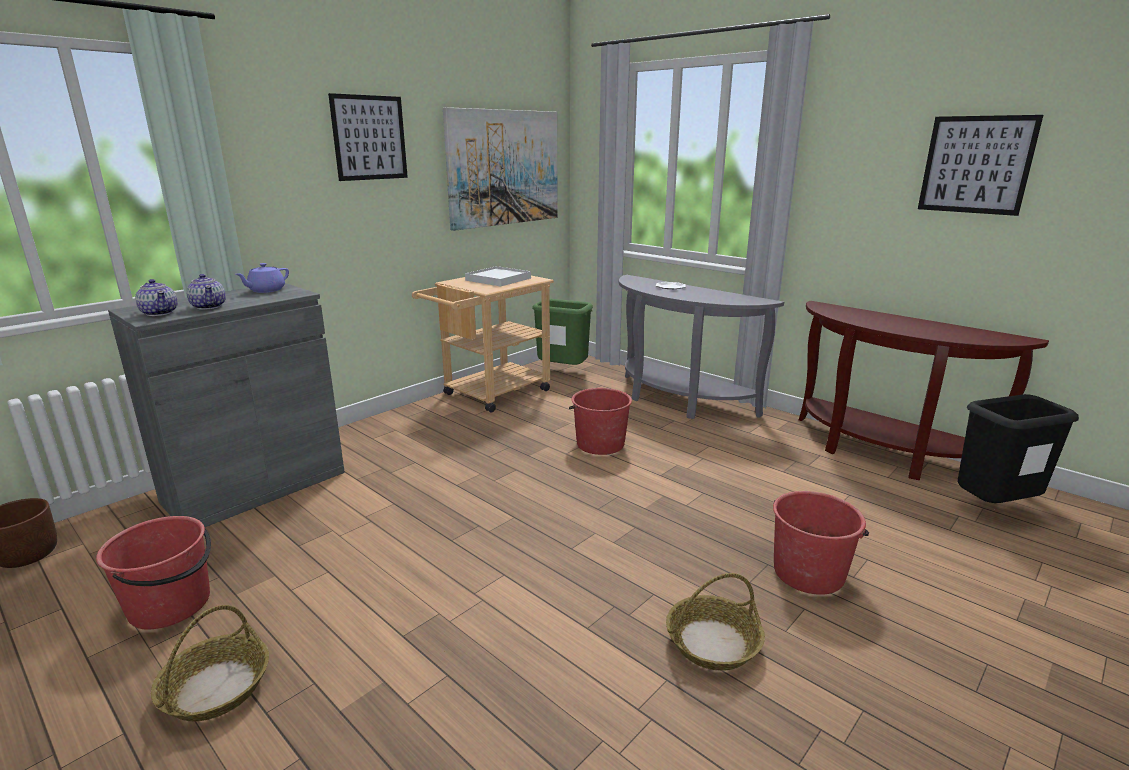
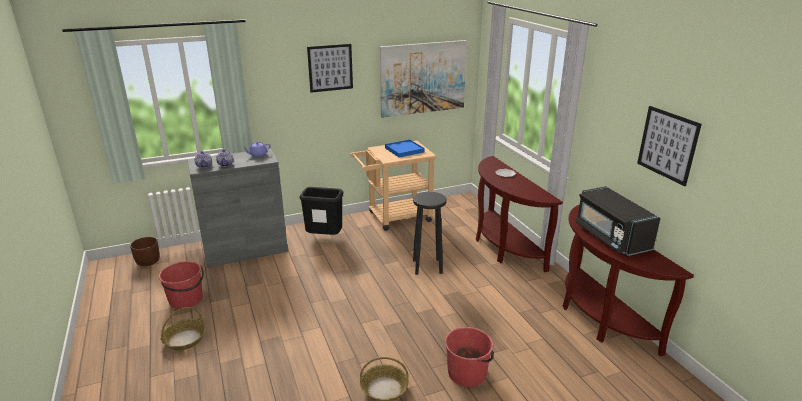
camera: 25 degrees right, 5 degrees up
(498, 279) = (404, 150): white tray -> blue tray
(563, 372) = (451, 209): green trash can -> none
(599, 444) = (428, 266): red bucket -> black stool
(677, 400) = (503, 247): grey console table -> brown console table
(899, 323) = (610, 237): none -> black microwave
(993, 508) = (629, 374): black trash can -> black trash can (325, 238)

